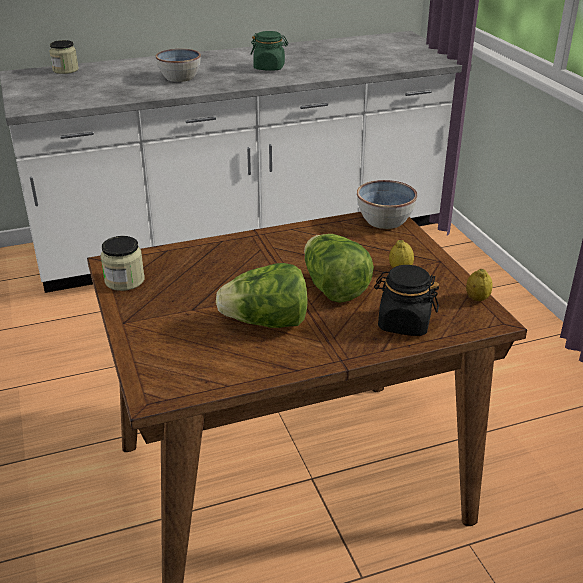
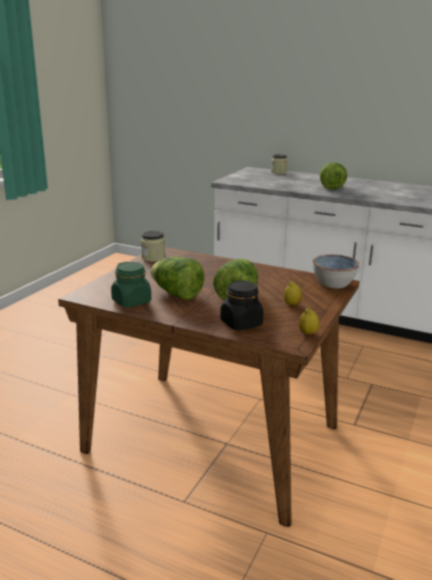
camera: 45 degrees right, 10 degrees down
(179, 78) = (331, 187): bowl -> lettuce
(269, 67) = (397, 194): green jar -> green jar (131, 302)

